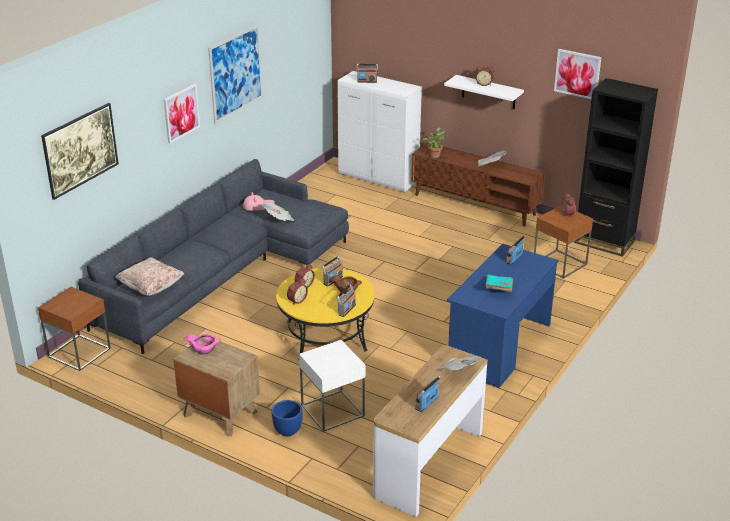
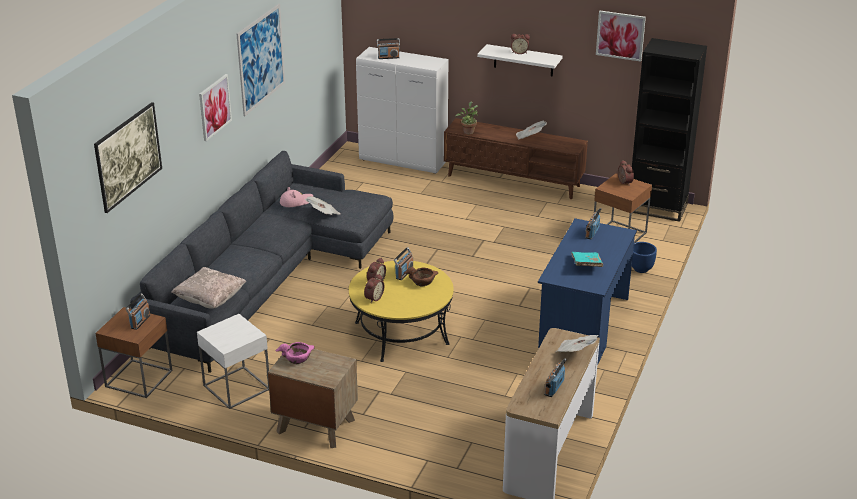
camera: 10 degrees left, 0 degrees up
(287, 431) = (393, 436): blue planter -> blue planter (640, 269)
(332, 410) = (433, 409): white side table -> white side table (236, 387)
(346, 310) = (429, 303): radio -> radio (140, 321)

